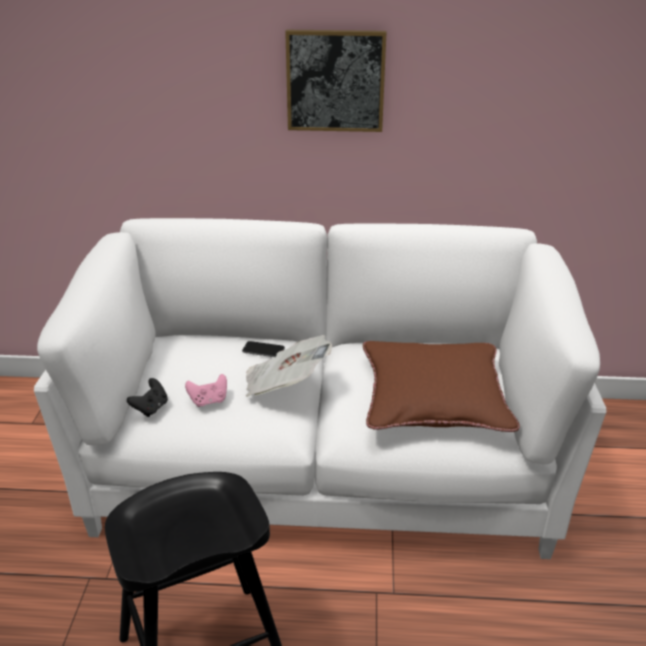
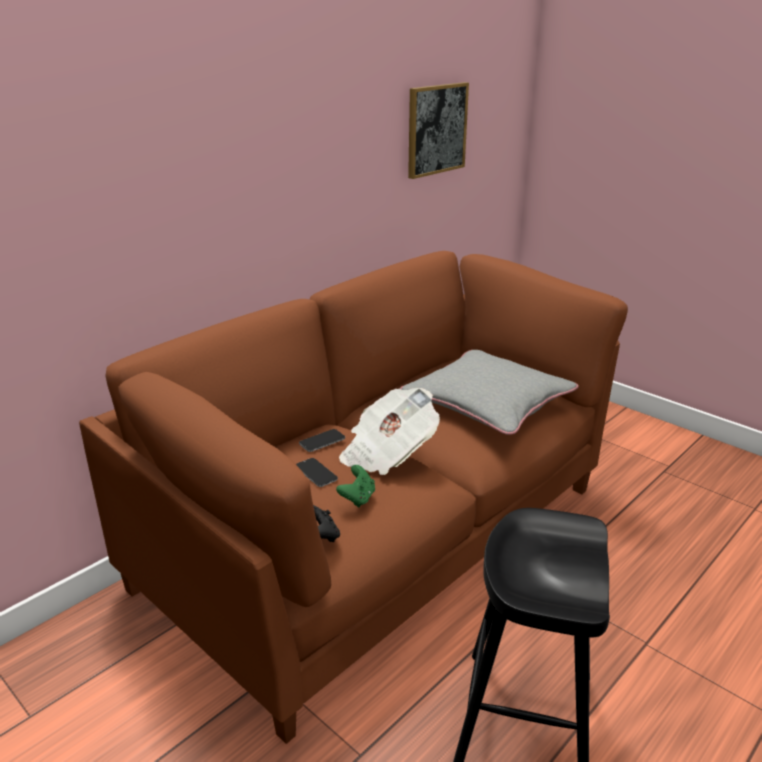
camera: 50 degrees left, 5 degrees down
(208, 401) = (357, 498): pink game controller -> green game controller
(219, 368) = (316, 473): none -> phone
(323, 464) = (379, 537): white sofa -> brown sofa
(335, 81) = (274, 148): picture -> picture (436, 129)
(433, 397) = (488, 402): brown pillow -> grey pillow

